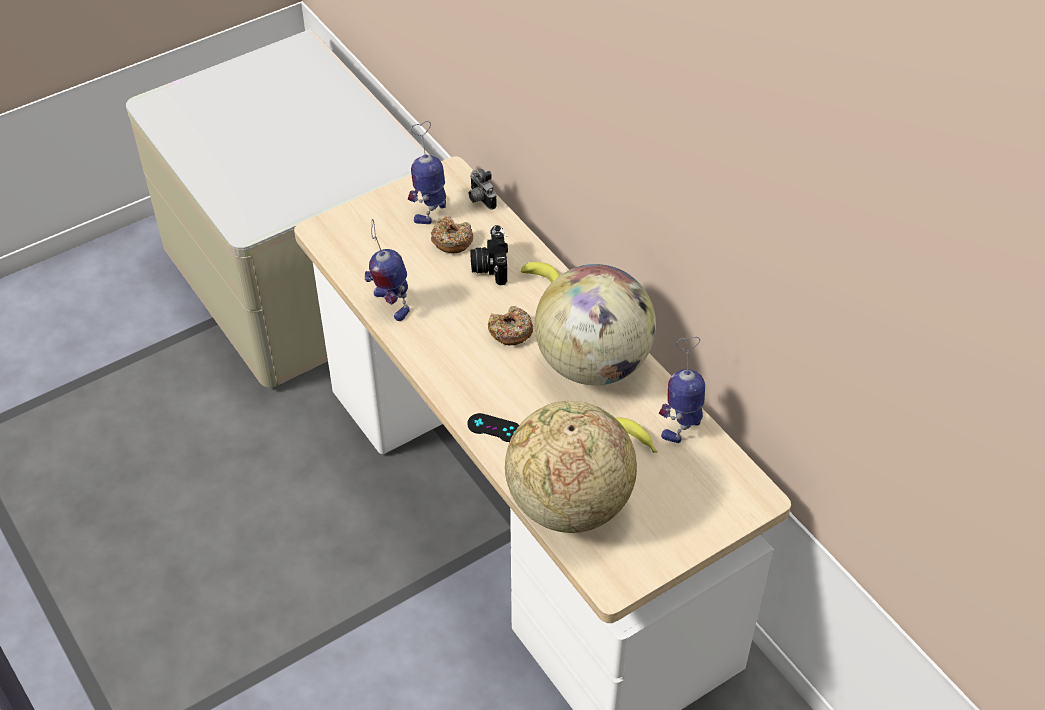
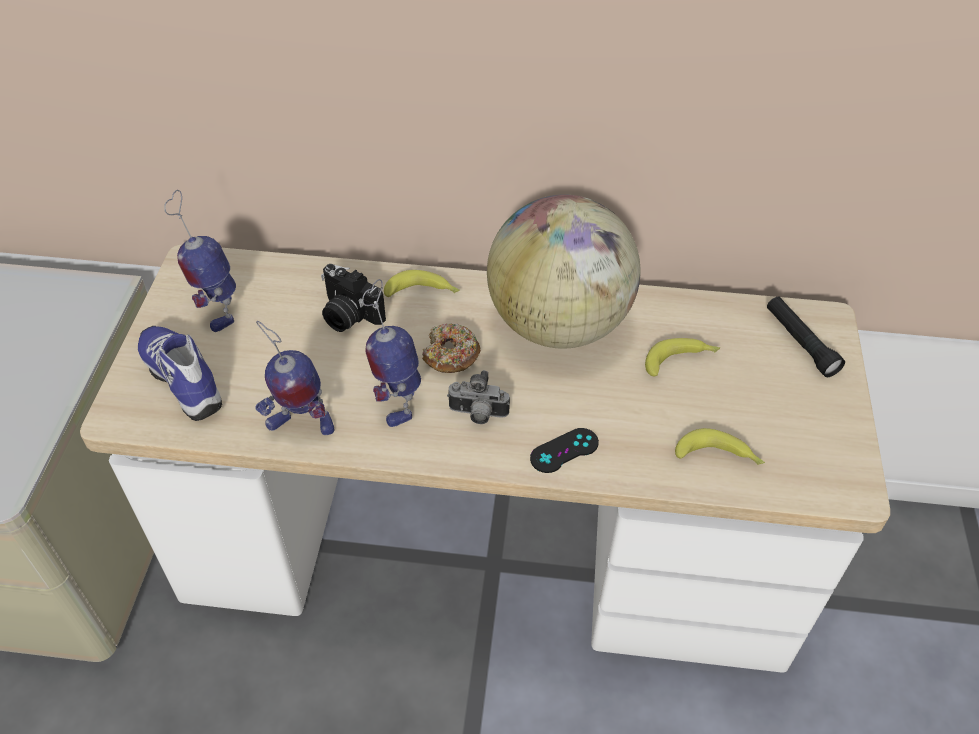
camera: 50 degrees left, 0 degrees up
(370, 236) = (185, 379): none -> shoe
(452, 240) = (278, 320): donut -> none
(479, 199) = (253, 266): camera -> camera (477, 415)
(568, 503) = (719, 457): globe -> banana
(683, 426) = (696, 313): toy robot -> toy robot (397, 399)
(718, 494) = (800, 342): none -> black flashlight

